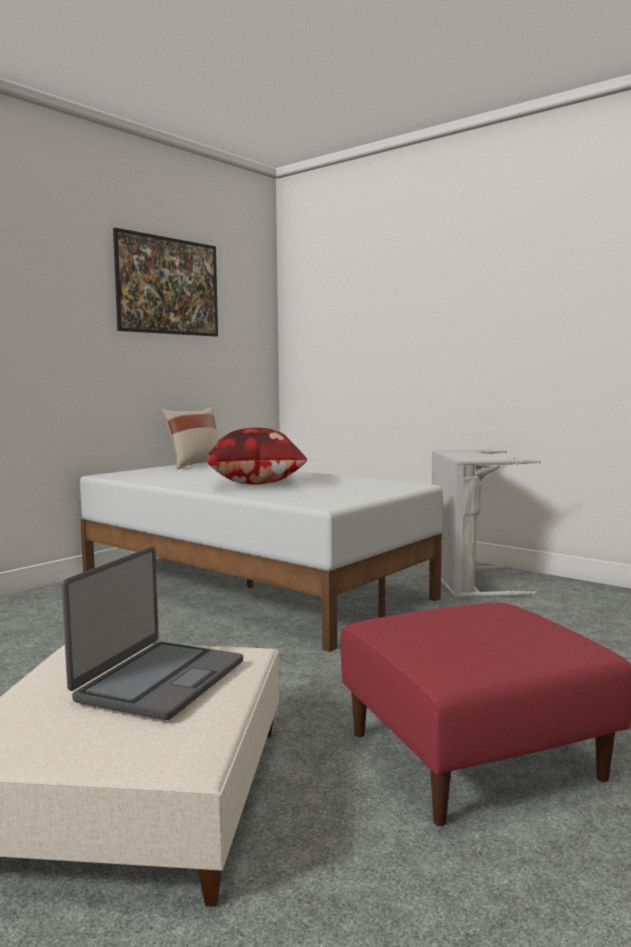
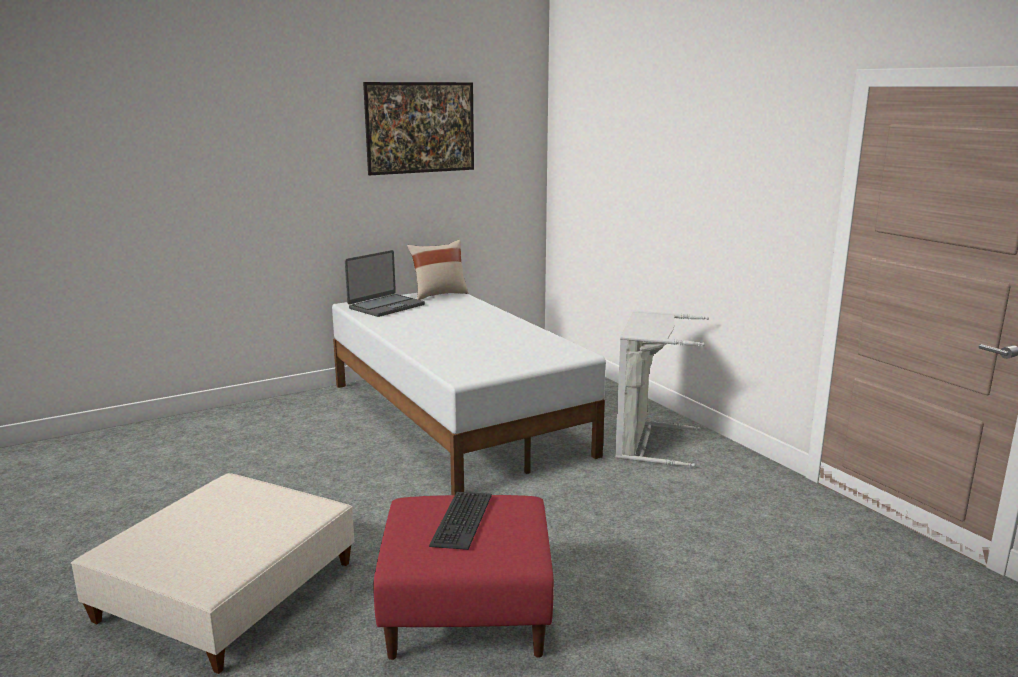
camera: 20 degrees right, 10 degrees up
(159, 680) = (248, 520): laptop -> laptop (386, 306)
(257, 484) = (451, 335): pillow -> none
(461, 628) = (461, 520): none -> keyboard

